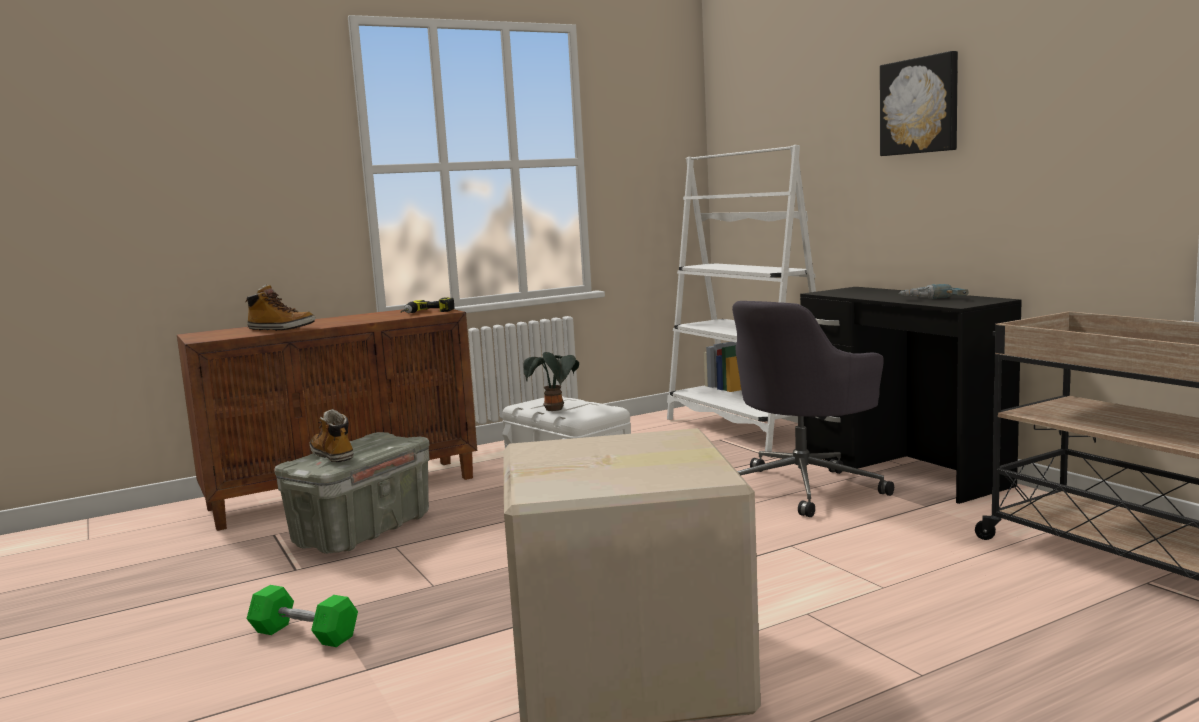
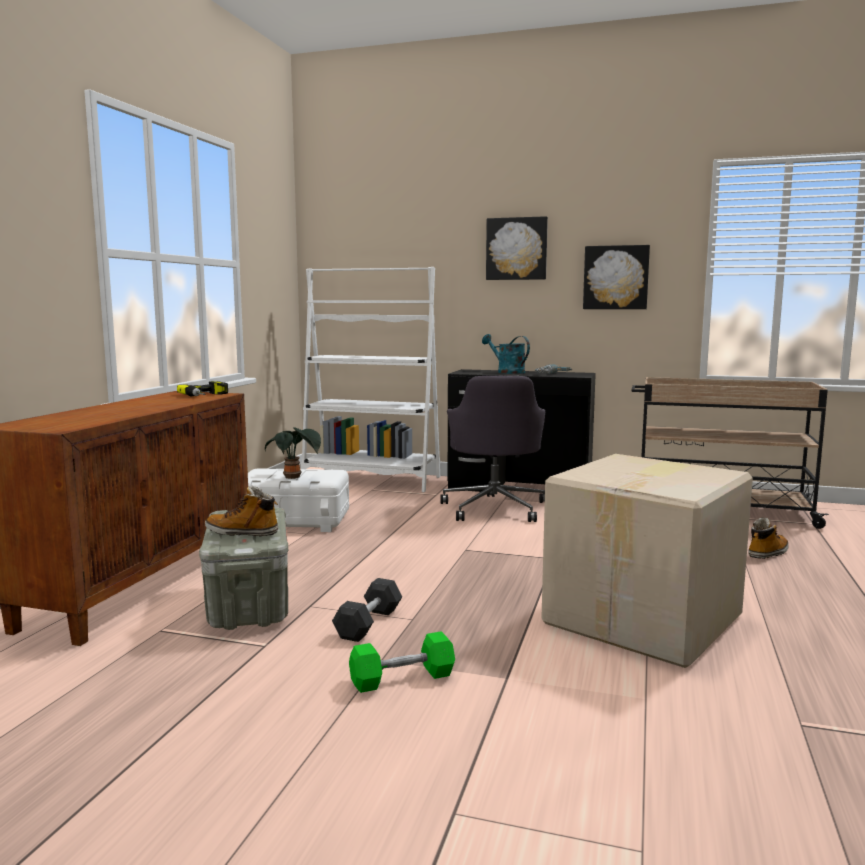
camera: 45 degrees left, 0 degrees up
(281, 329) = (110, 415): boot -> boot (768, 553)
(395, 577) = (368, 623): none -> grey dumbbell
(889, 293) = (507, 372): none -> turquoise watering can
(1054, 139) = (616, 277): none -> picture

